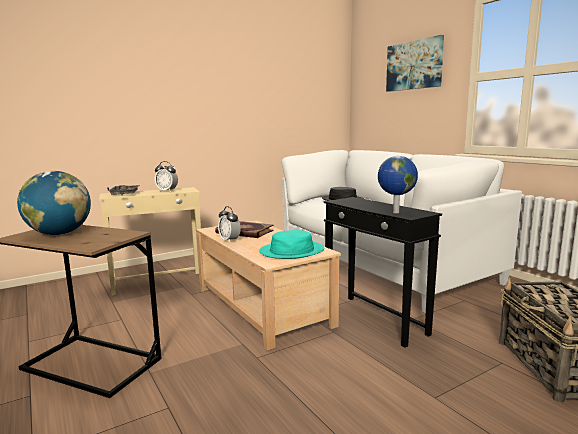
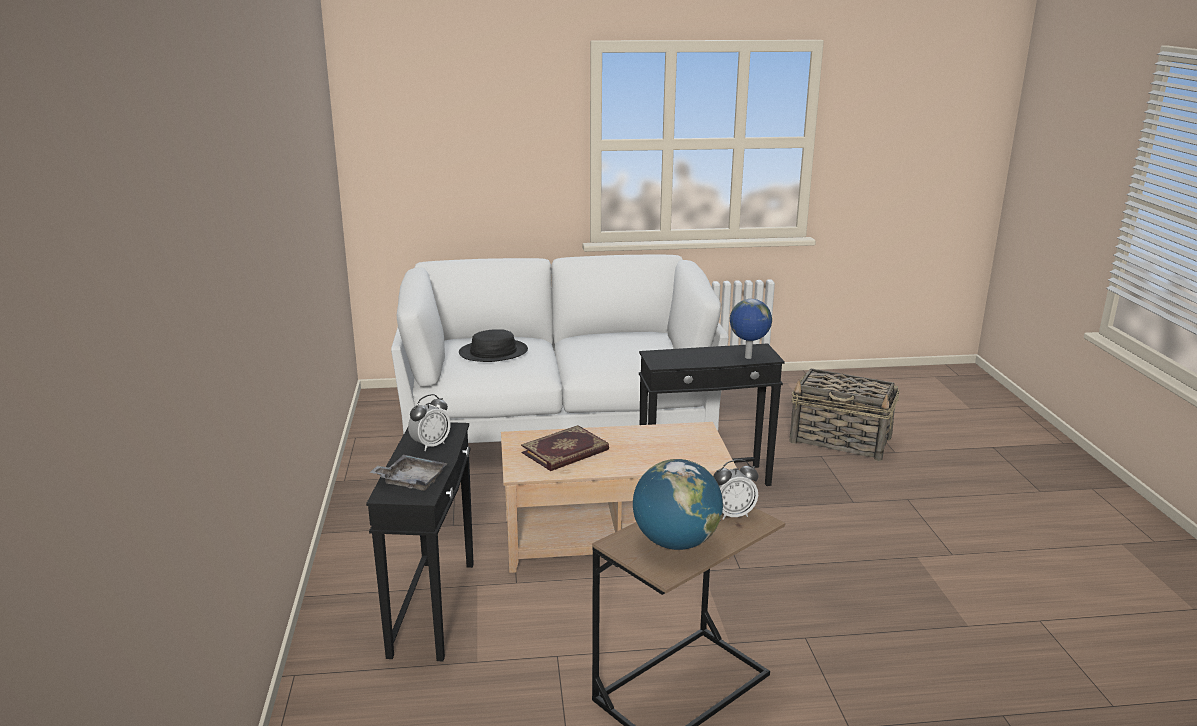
camera: 65 degrees left, 10 degrees up
(158, 283) = (434, 607): beige side table -> black side table
(229, 240) = (601, 468): alarm clock -> alarm clock (732, 514)
(291, 251) = (685, 443): turquoise hat -> none
(414, 65) = (491, 118): picture -> none

